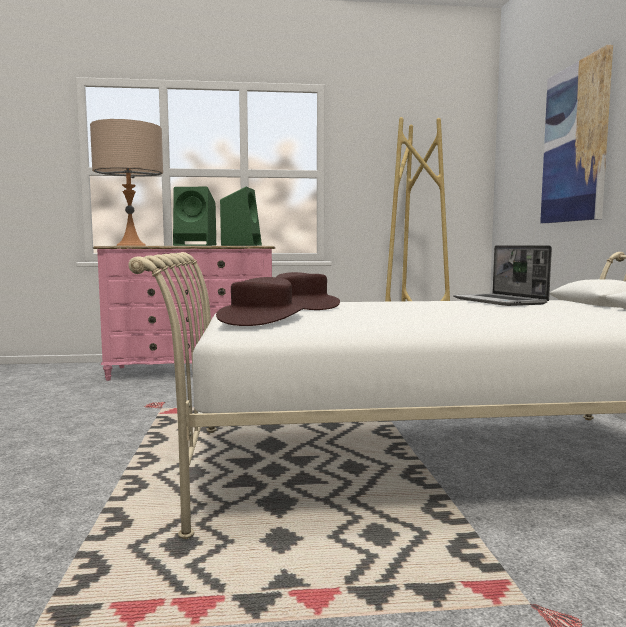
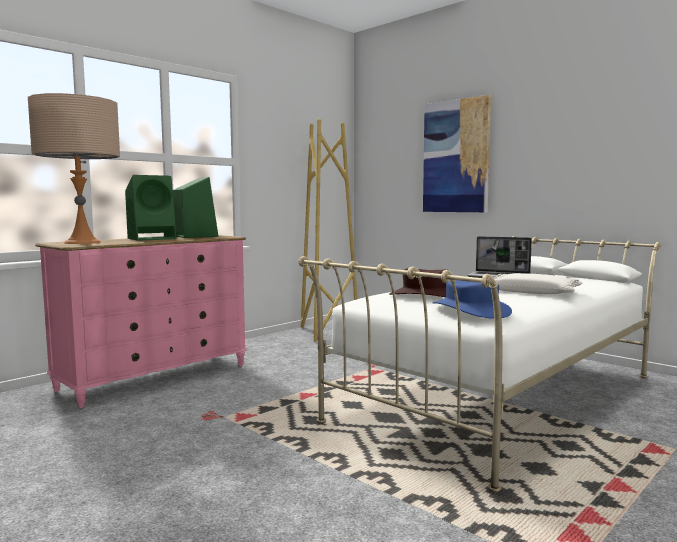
camera: 40 degrees left, 0 degrees up
(262, 318) = (471, 310): brown hat -> blue hat
(447, 314) = (531, 291): none -> white pillow

